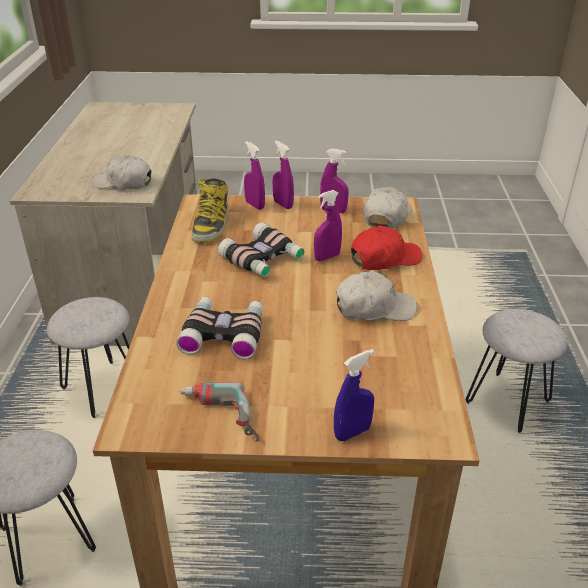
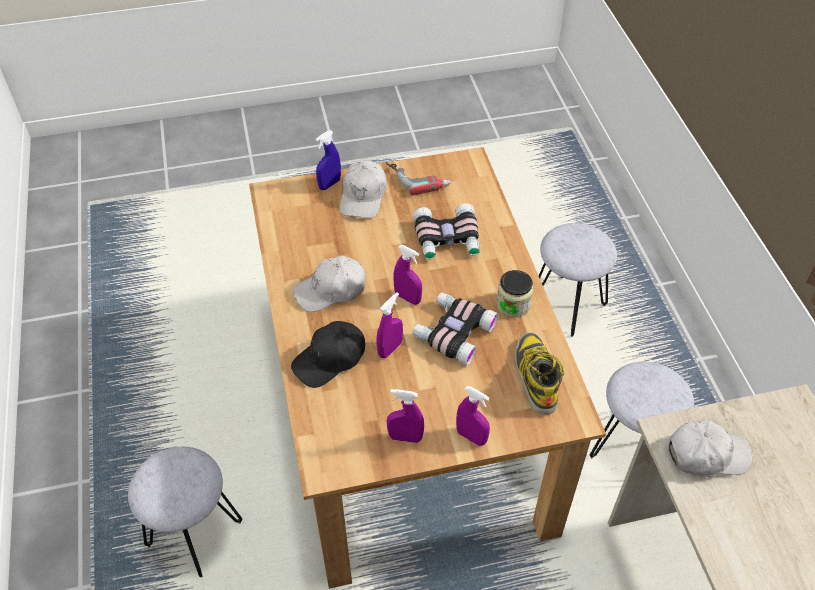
camera: 165 degrees right, 15 degrees up
(194, 269) = (513, 304): none -> jar
(255, 205) = (505, 427): purple spray bottle -> purple spray bottle (407, 298)
(384, 259) = (330, 359): red cap -> black cap
(387, 216) = (337, 441): white cap -> white cap (363, 196)

